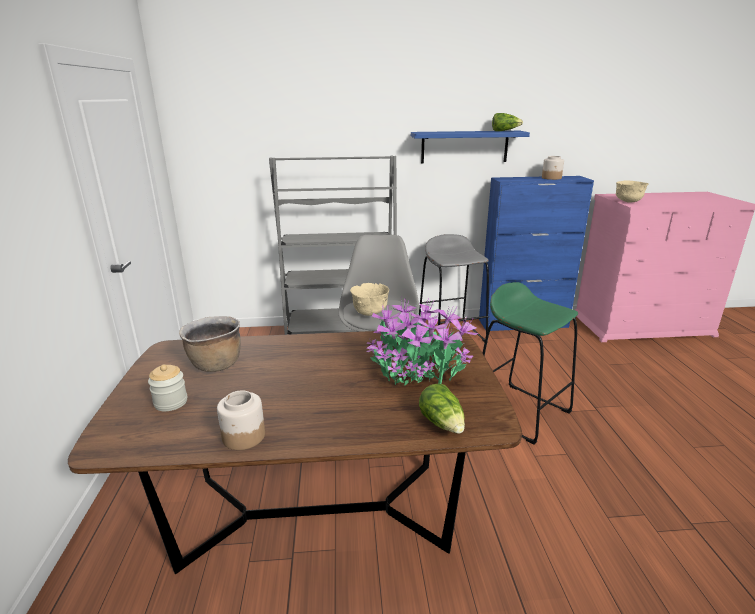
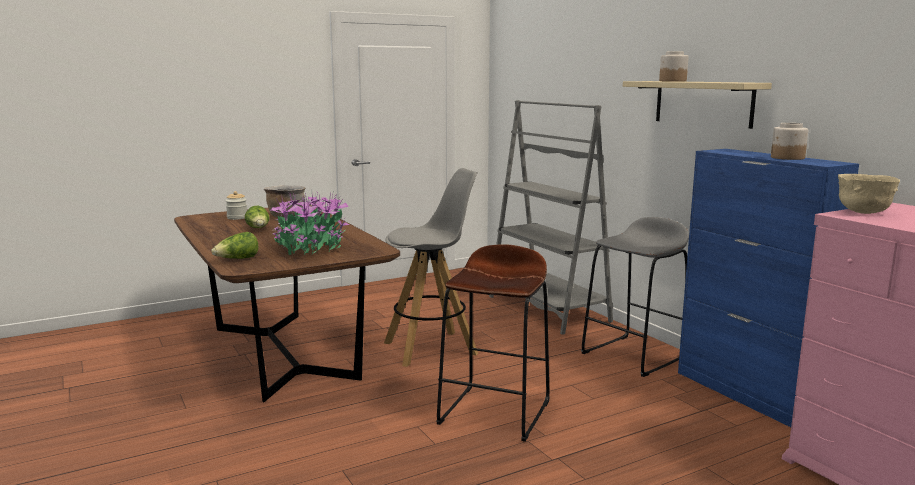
camera: 65 degrees right, 10 degrees down
(243, 436) = (208, 231): jar -> jar (672, 81)
(370, 313) = (410, 232): beige bowl -> none
(464, 147) = (703, 103): blue shelf -> beige shelf
(504, 131) = (734, 82): lettuce -> lettuce (258, 229)
(521, 412) = (495, 412): green stool -> brown stool

